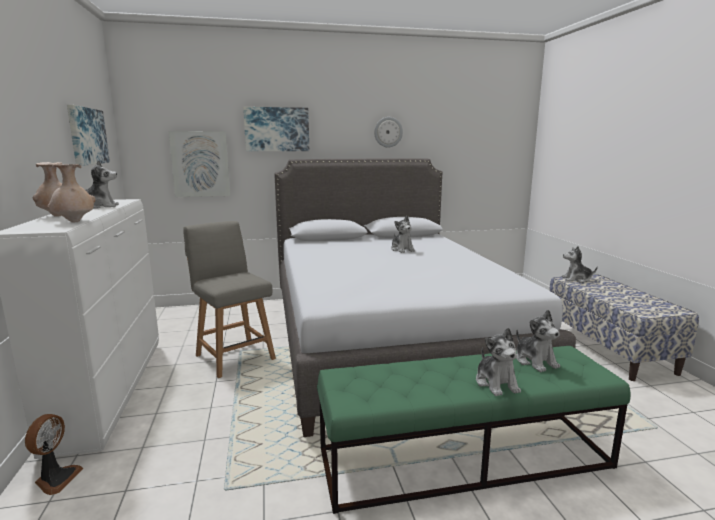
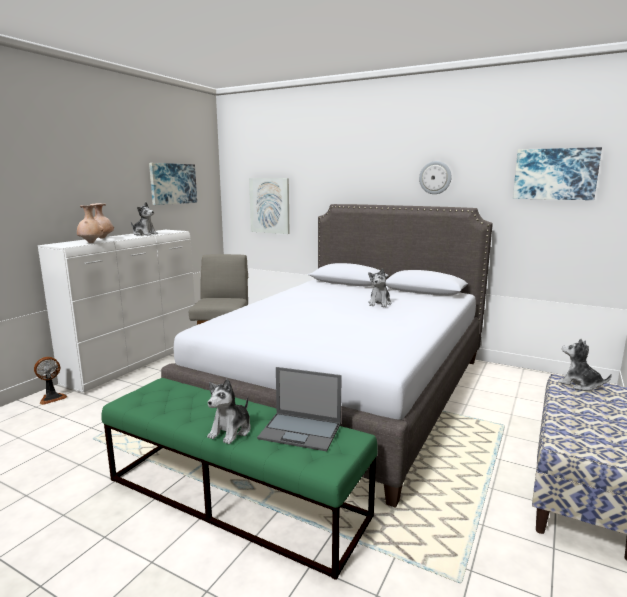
camera: 40 degrees right, 0 degrees up
(277, 129) = (328, 176): picture -> picture (555, 174)
(535, 361) = (301, 431): plush toy -> laptop

